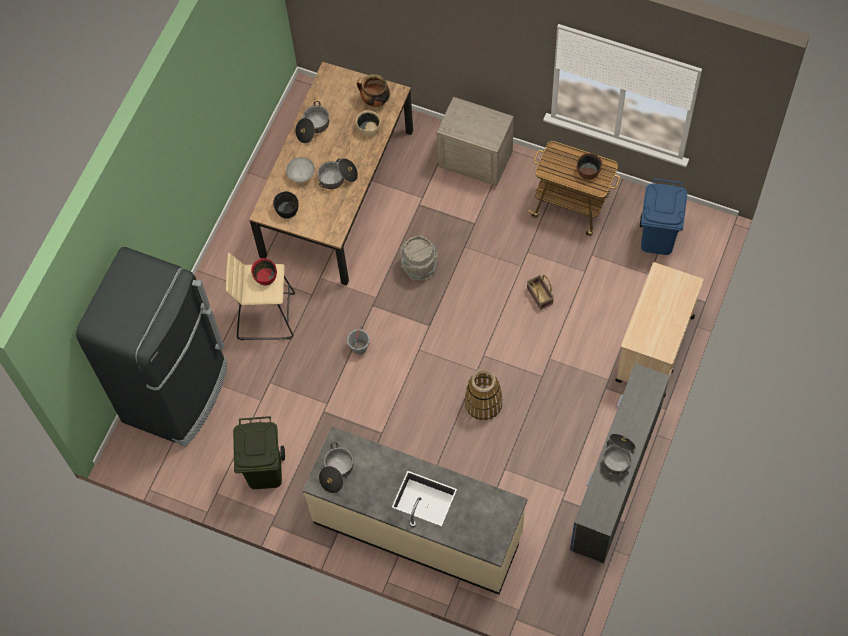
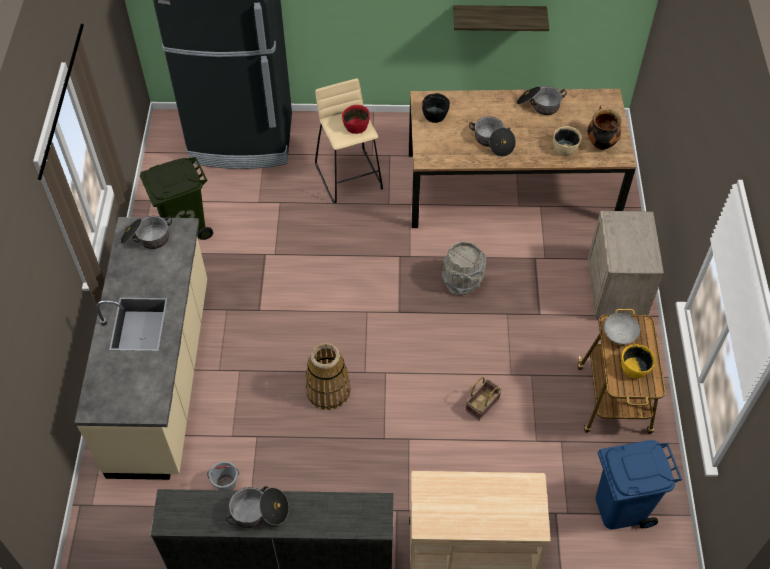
camera: 65 degrees right, 10 degrees down
(227, 113) = (499, 16): none -> shelf
(301, 174) = (480, 113): grey bowl -> grey bowl (619, 335)
(359, 347) = (347, 260): grey bucket -> grey bucket (226, 484)
(588, 171) = (634, 368): brown bowl -> yellow bowl

